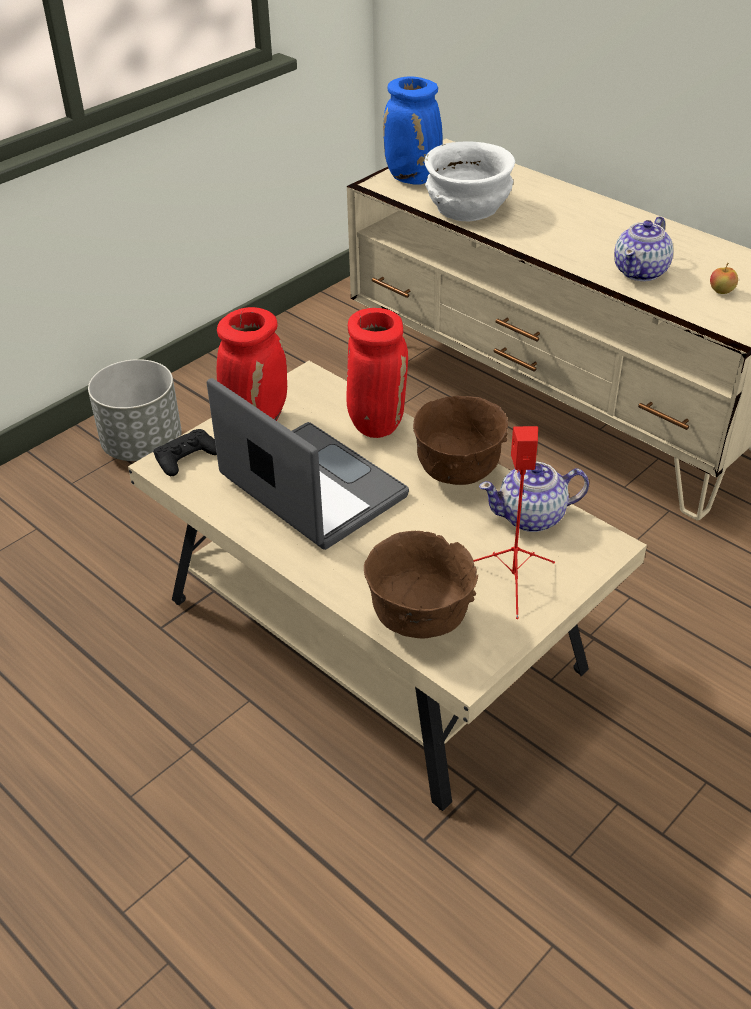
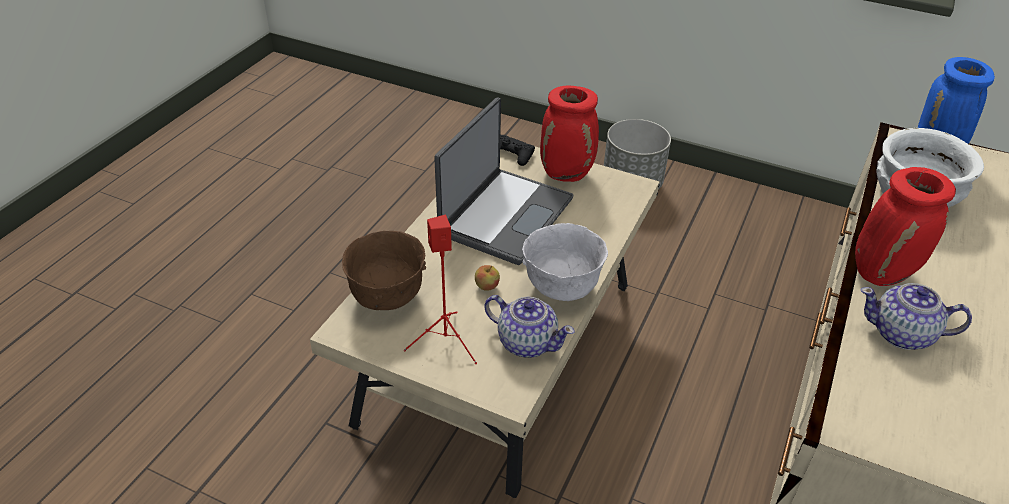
camera: 70 degrees right, 0 degrees up
(375, 423) = (599, 231): red vase -> red vase (882, 273)
(458, 473) = (562, 288): brown bowl -> white bowl
(532, 517) = (526, 342): teapot -> teapot turned 150 degrees clockwise
(721, 291) = (918, 406): apple -> apple (487, 286)

